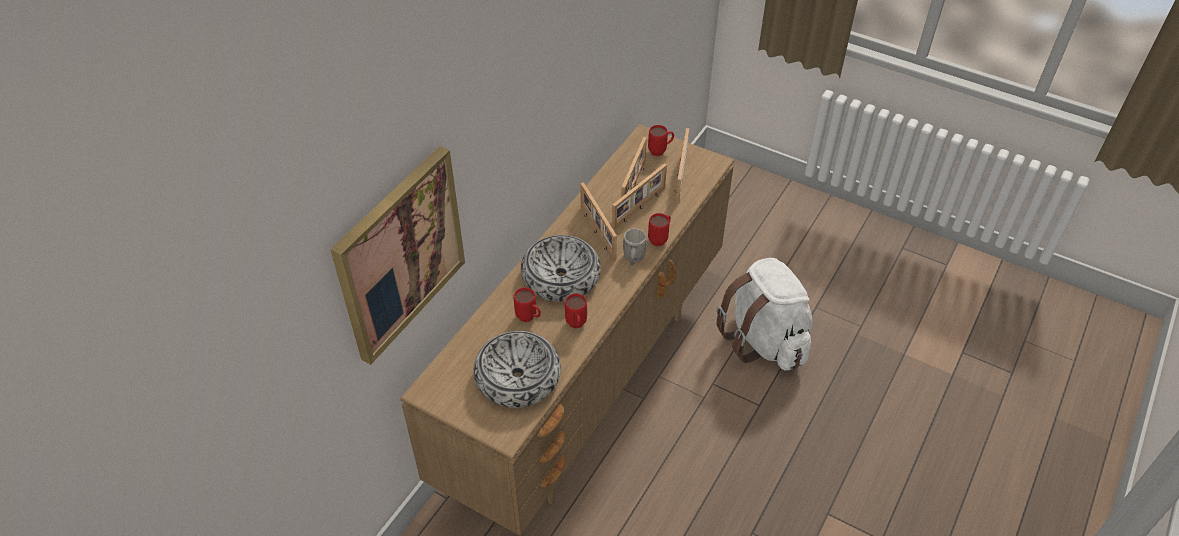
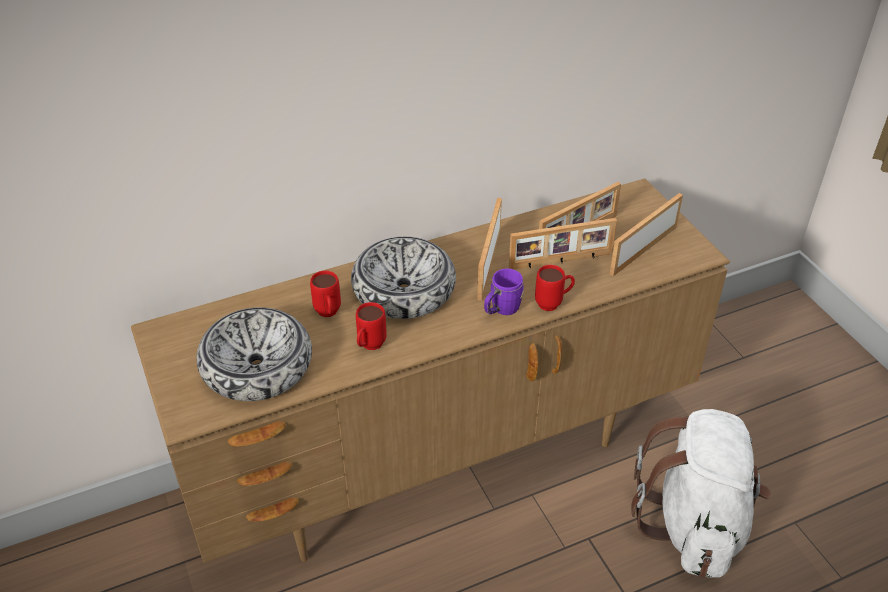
camera: 35 degrees right, 5 degrees down
(400, 254) = (146, 139): picture -> none
(633, 259) = (501, 310): grey mug -> purple mug
(660, 151) = (643, 214): red mug -> none

